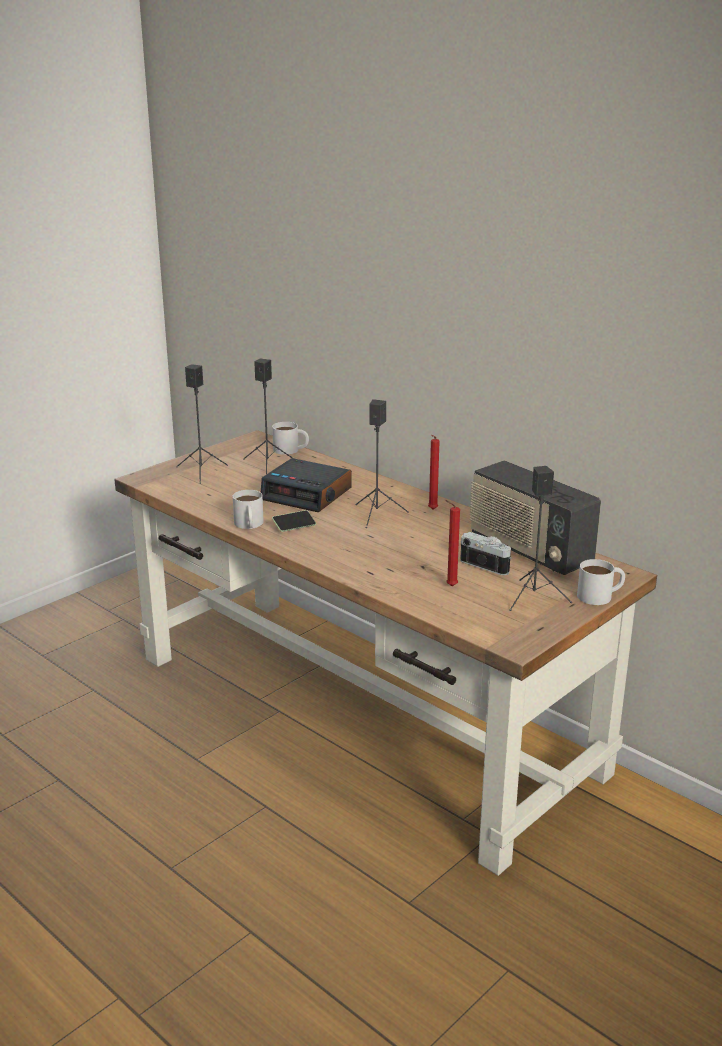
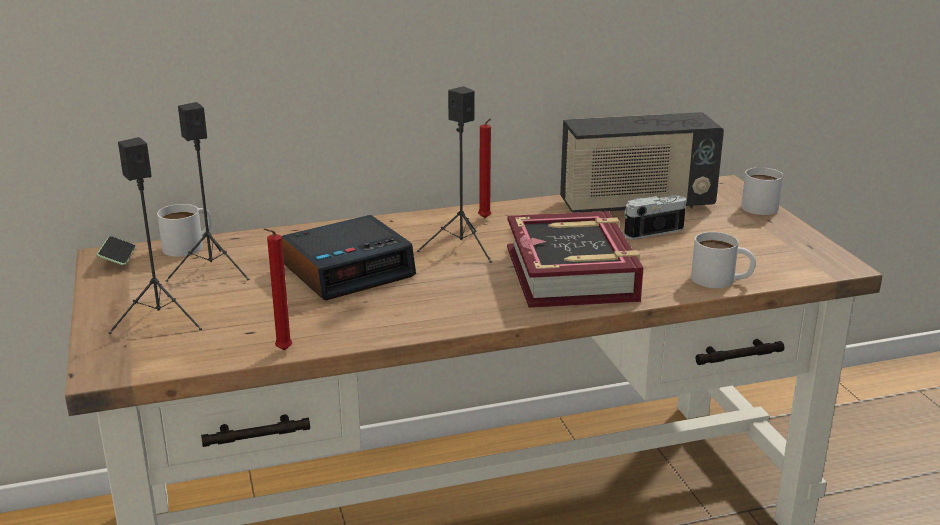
camera: 60 degrees left, 0 degrees up
(249, 525) = (393, 328): white mug -> white mug (721, 280)
(294, 526) = (435, 301): phone -> phone (118, 258)
(379, 555) = (572, 273): none -> book
(449, 586) = (684, 260): red candle -> red candle (282, 351)
(534, 597) = (742, 230): black speaker -> none

